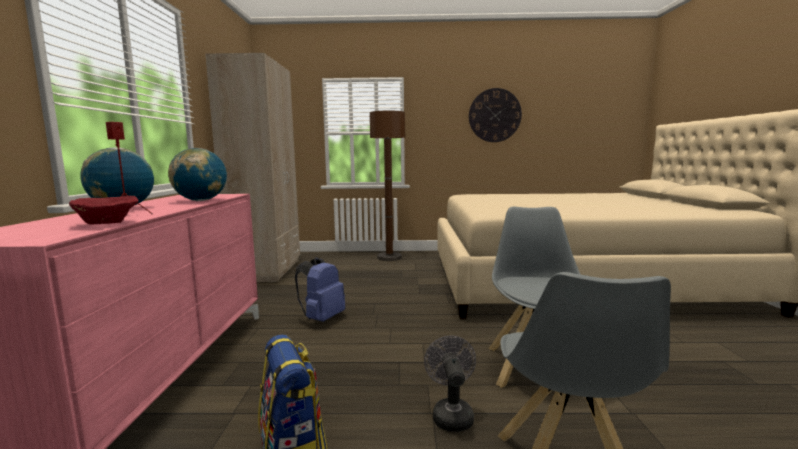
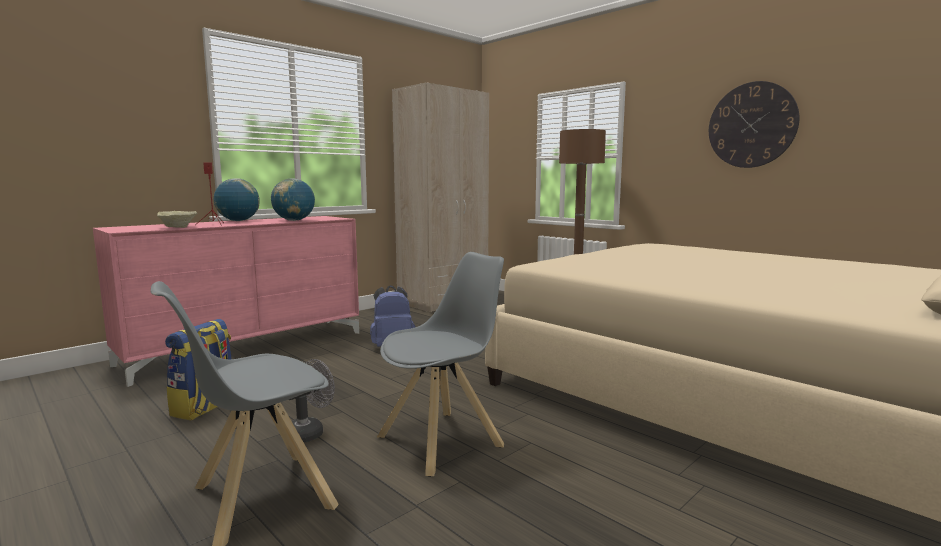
camera: 45 degrees right, 0 degrees up
(108, 223) = (178, 227): red bowl -> beige bowl

